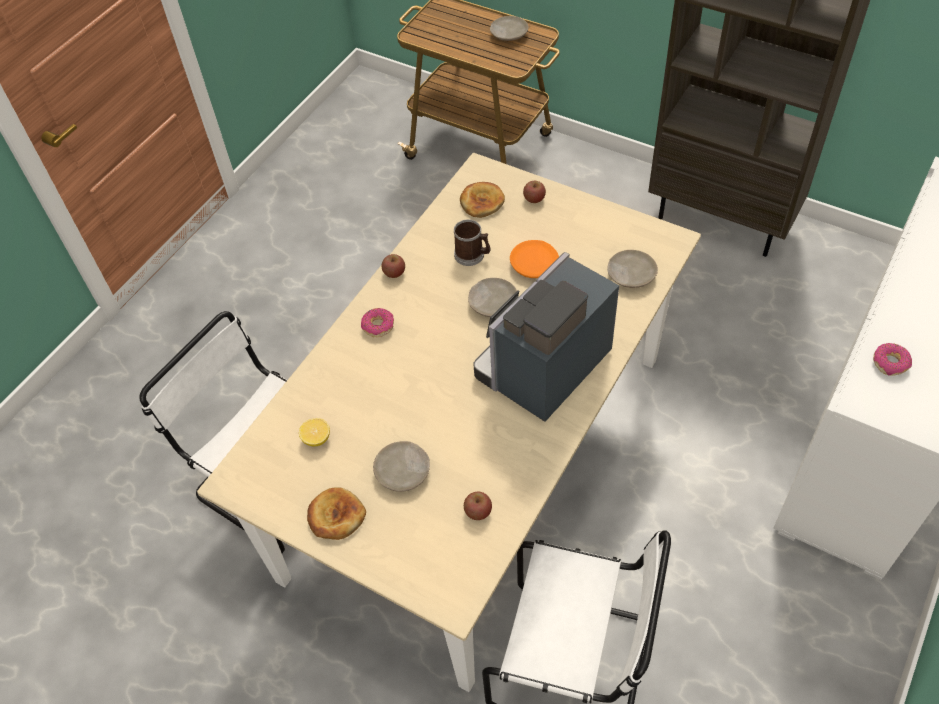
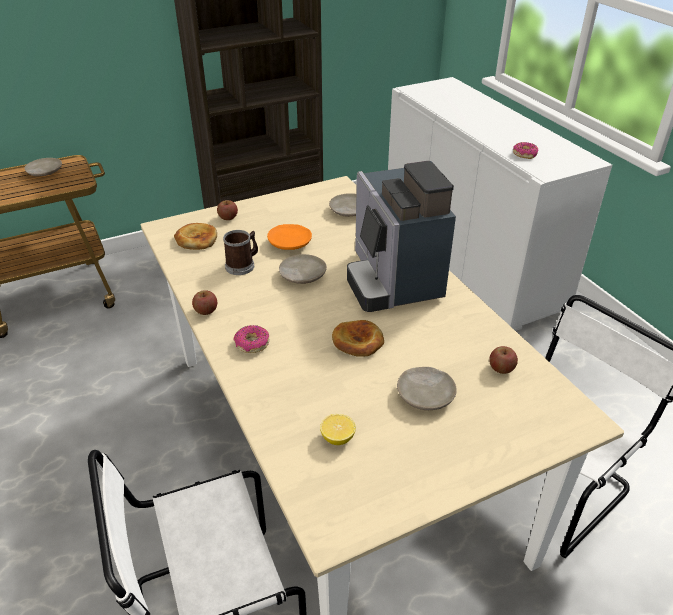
camera: 60 degrees left, 15 degrees down
(336, 516) = (440, 462): bread -> bread (358, 341)

